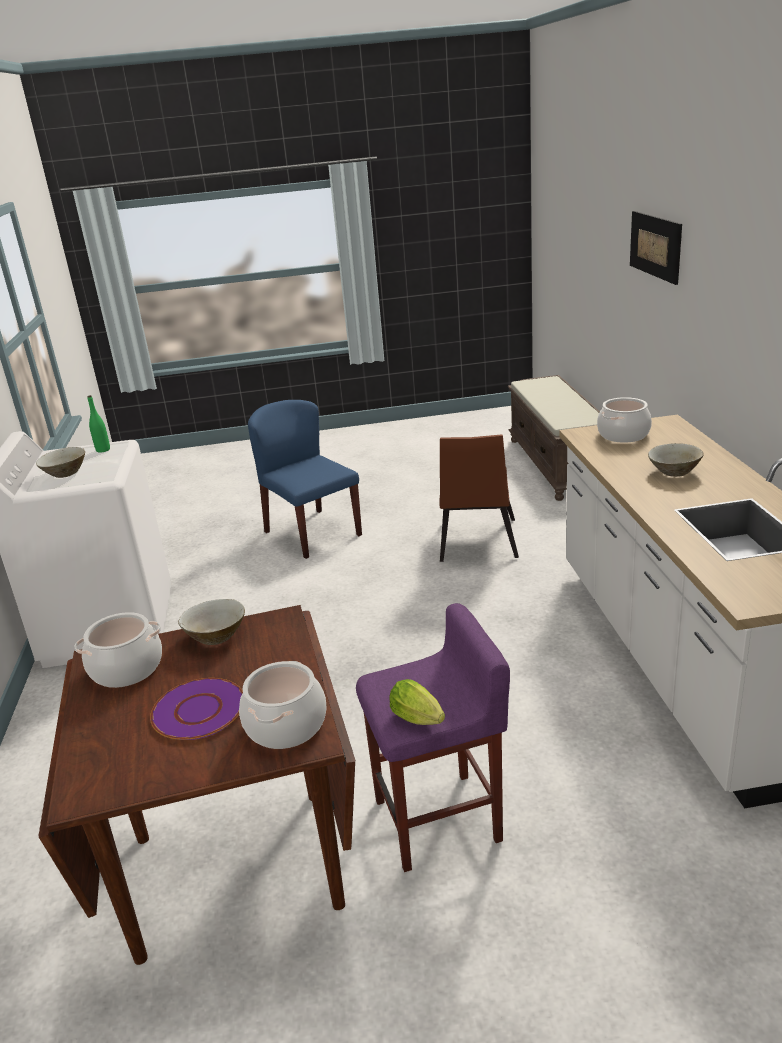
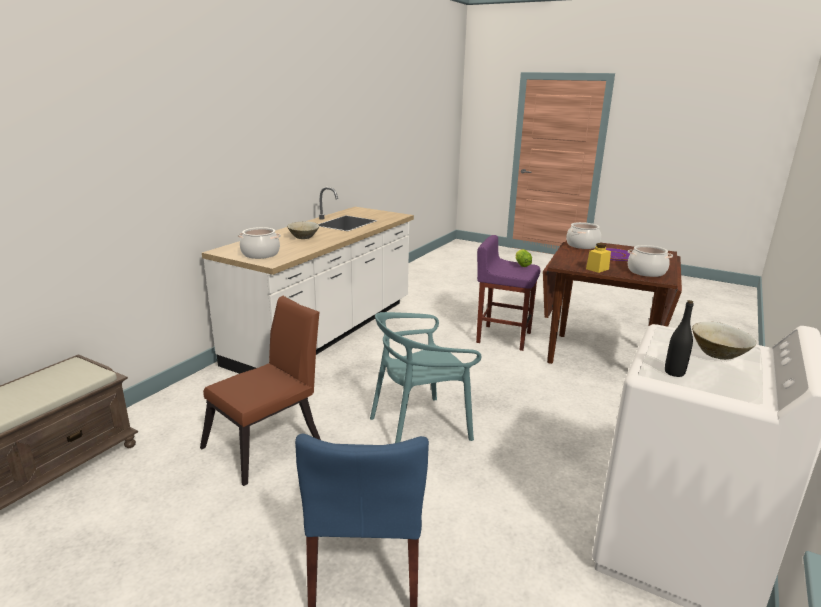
camera: 145 degrees left, 5 degrees down
(103, 450) = (674, 372): green bottle -> black bottle
(216, 636) = (597, 269): beige bowl -> yellow jar
(381, 612) = (420, 426): none -> turquoise chair
(655, 246) = (107, 139): picture -> none

